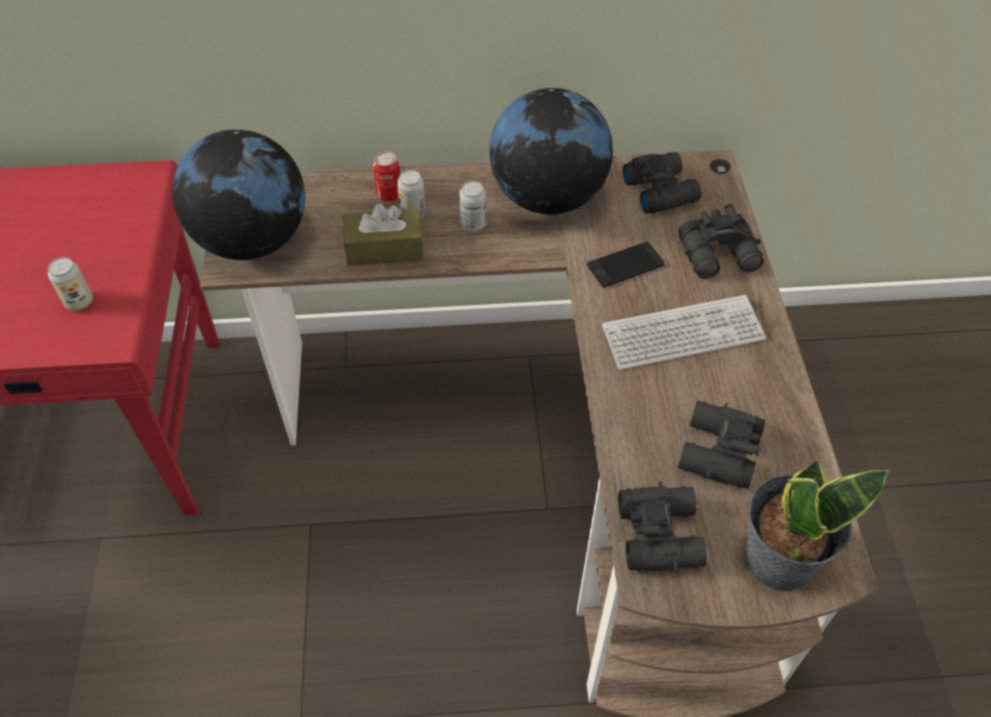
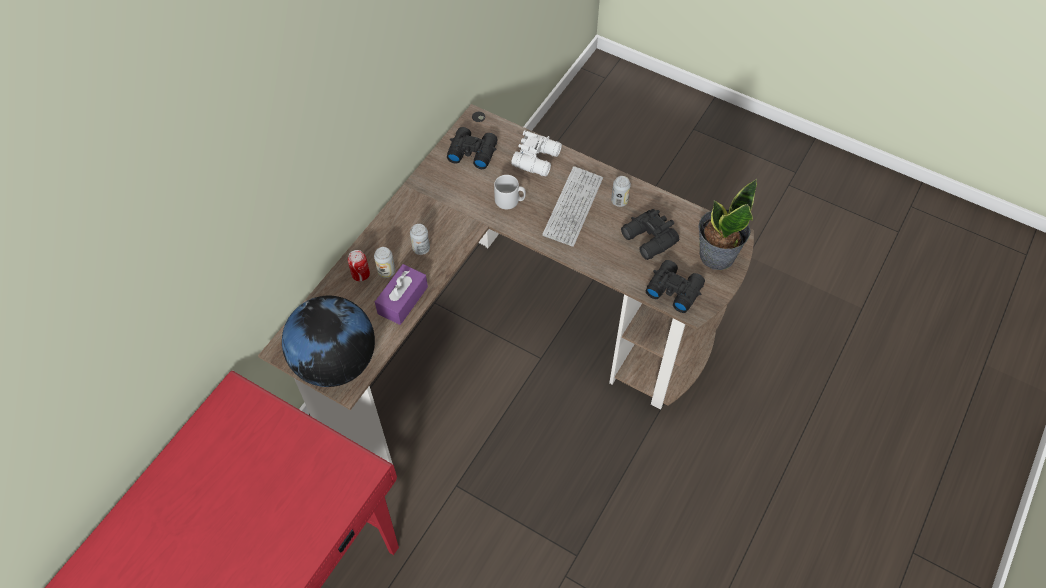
camera: 55 degrees left, 5 degrees up
(79, 302) = (317, 474): can -> can (619, 201)
(385, 249) = (402, 300): brown tissue box -> purple tissue box
(548, 197) = (432, 203): globe -> none
(625, 265) = (510, 201): phone -> grey mug
(720, 256) = (538, 159): black binoculars -> white binoculars

